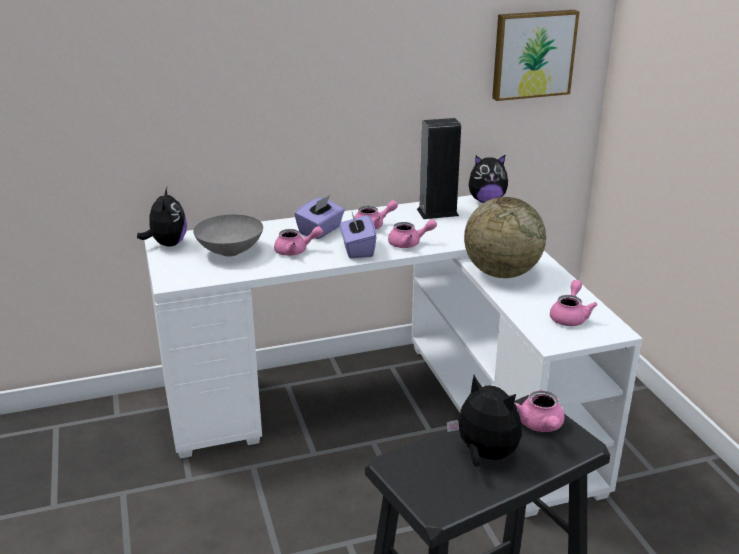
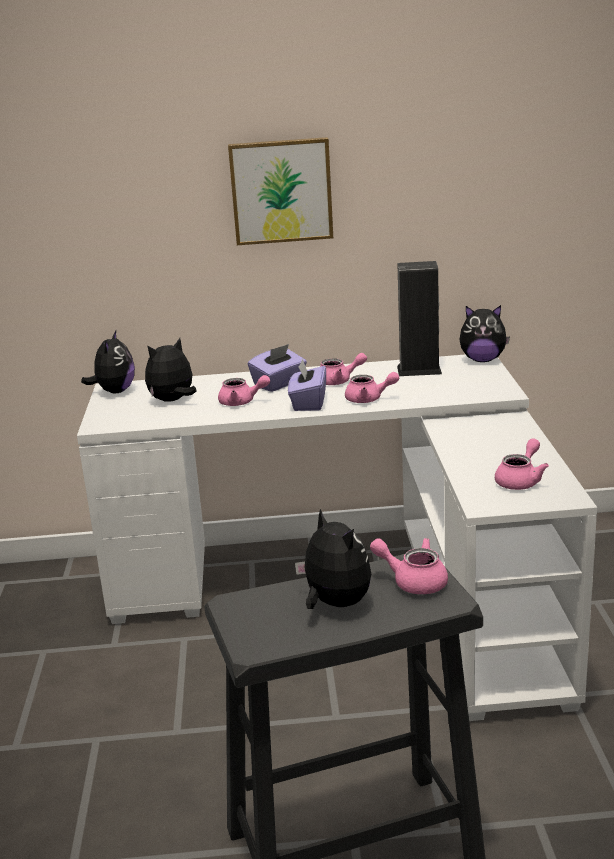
camera: 15 degrees right, 5 degrees down
(229, 252) = (173, 401): grey bowl -> plush toy
(501, 273) = (465, 434): globe -> none
(532, 54) = (538, 190): picture -> picture (281, 190)
(540, 426) = (413, 581): pink teapot -> pink teapot turned 105 degrees clockwise

